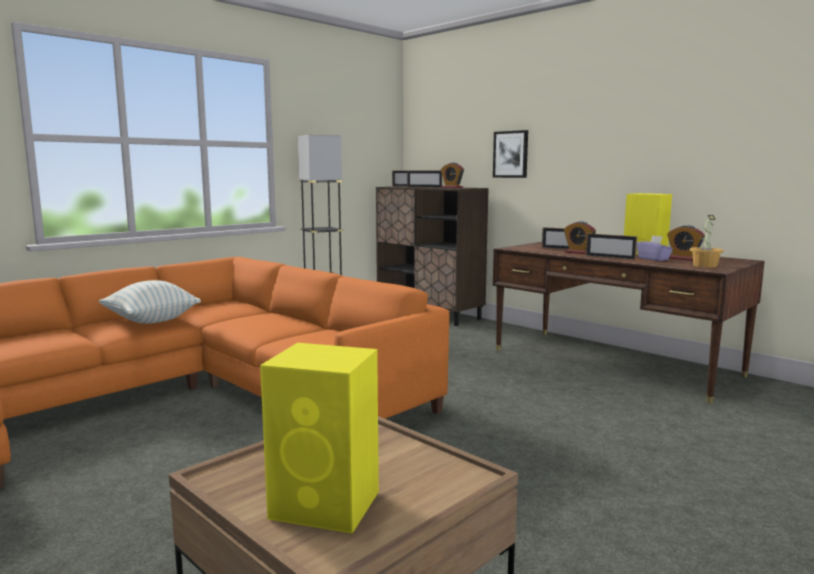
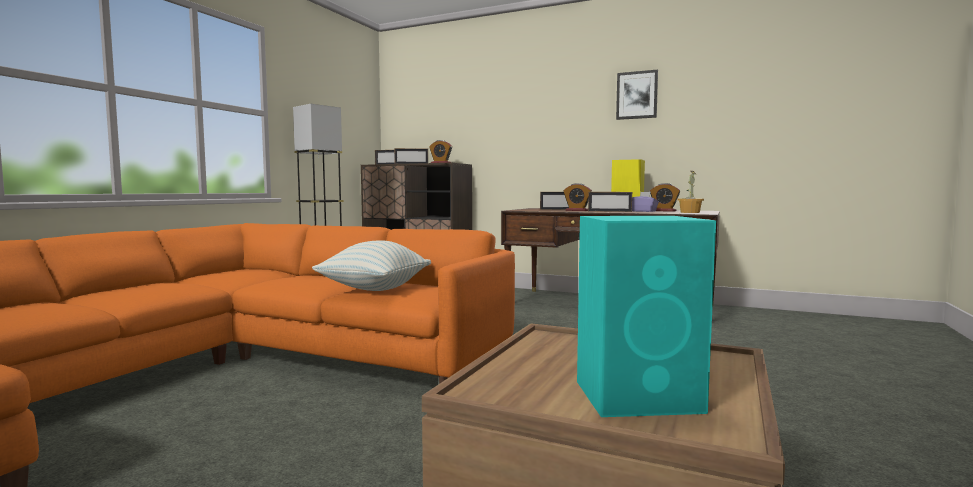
camera: 20 degrees left, 5 degrees down
(151, 321) = (169, 287): pillow -> pillow (374, 289)
(328, 505) = (640, 396): yellow speaker -> turquoise speaker
(510, 154) = (492, 134): picture -> picture (637, 95)

